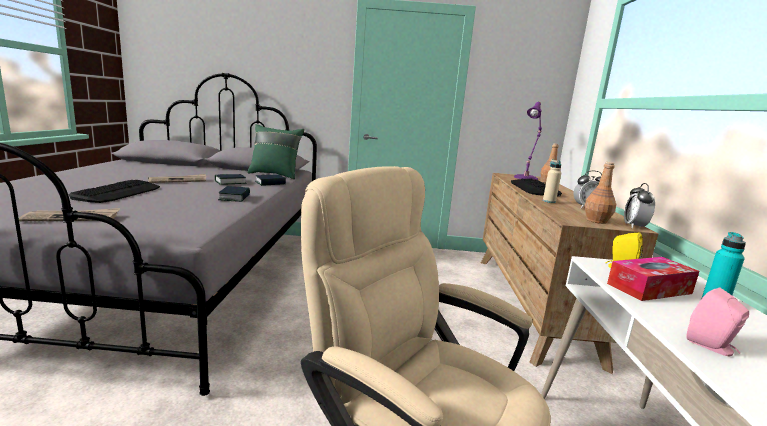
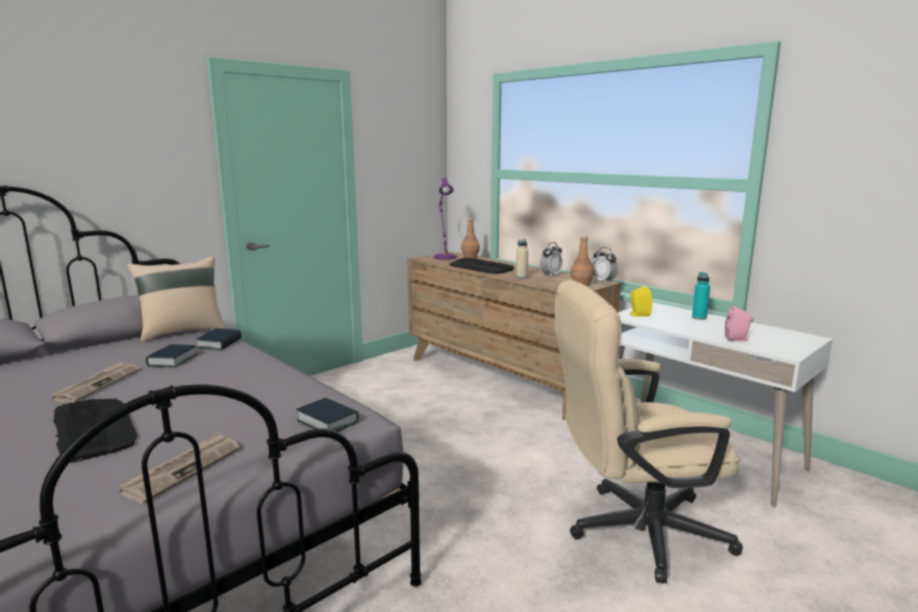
camera: 45 degrees left, 0 degrees up
(234, 197) = (252, 373): book -> book (327, 421)
(275, 174) = (182, 331): green pillow -> beige pillow
(649, 288) = (670, 321): tissue box -> none

